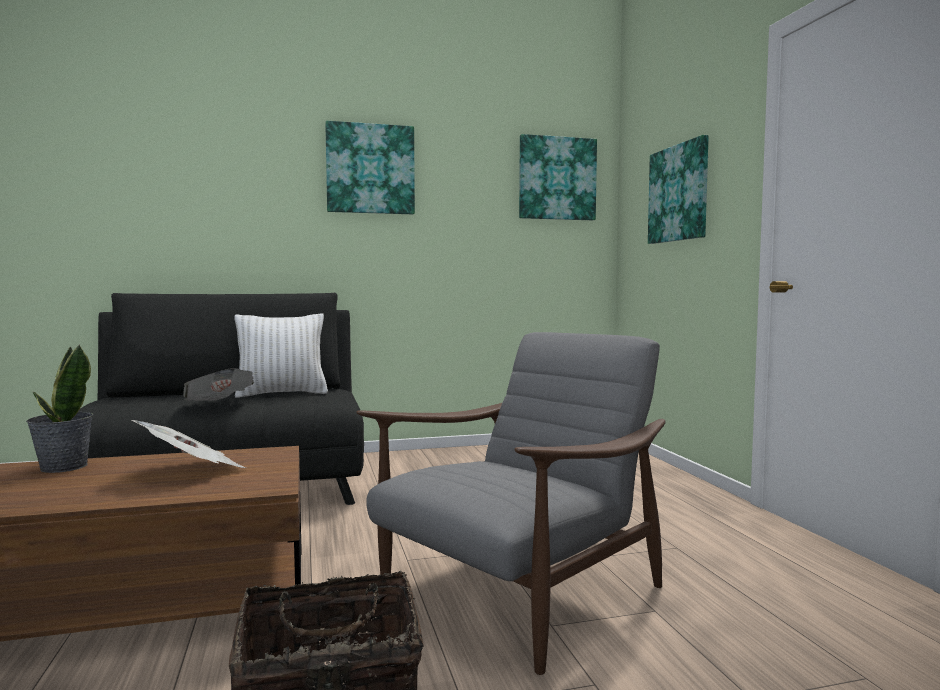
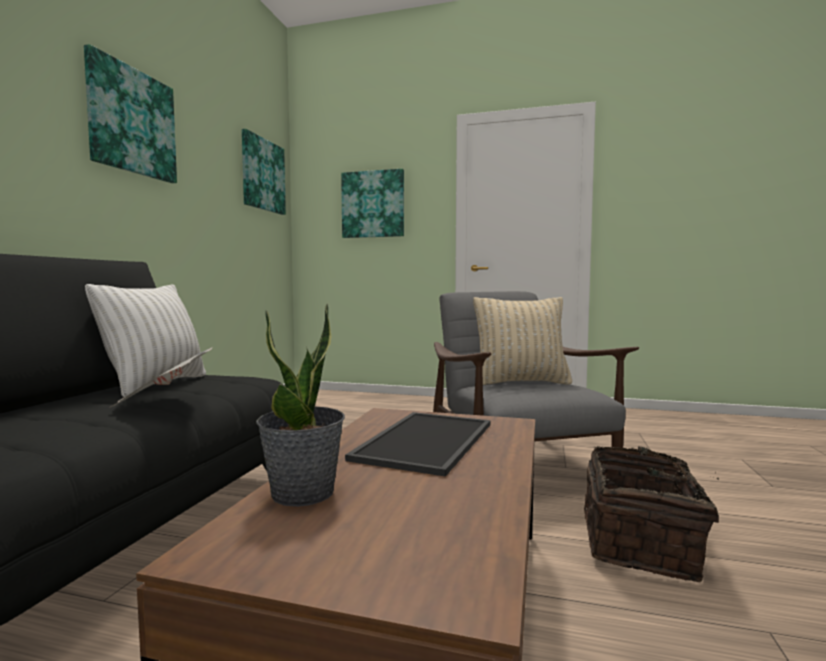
camera: 60 degrees left, 0 degrees up
(193, 471) = (424, 440): newspaper -> tray
(506, 471) = (521, 382): none -> beige pillow

